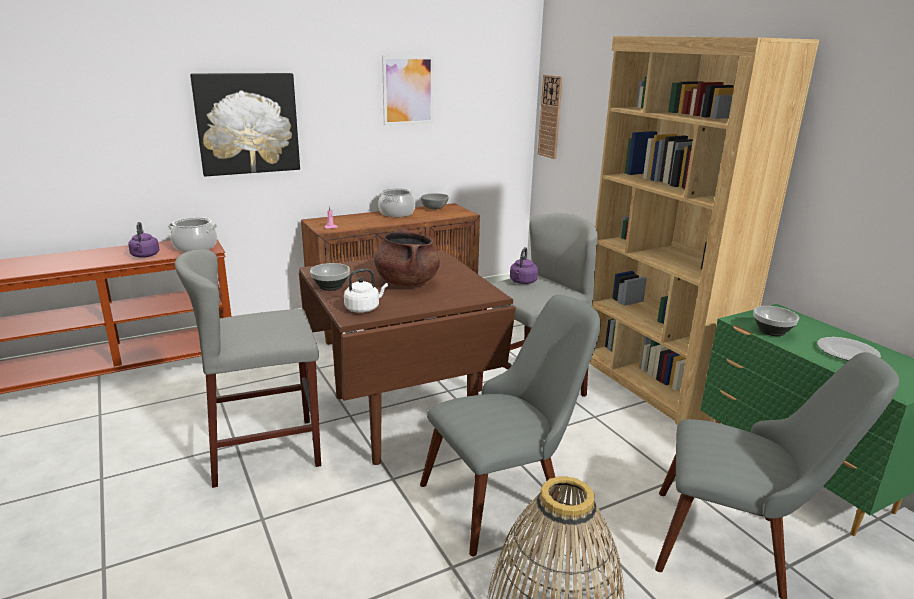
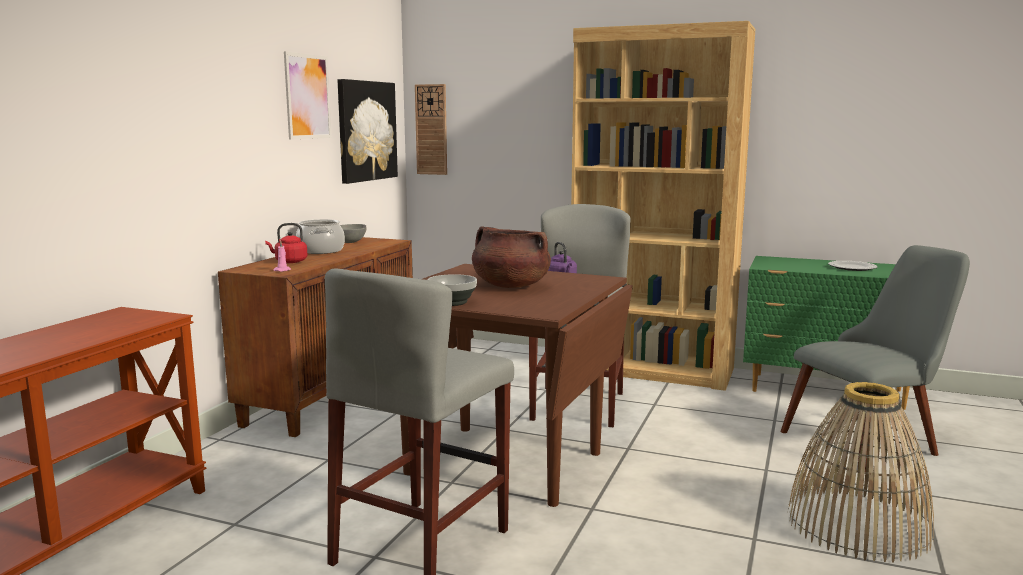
camera: 40 degrees left, 10 degrees down
(145, 256) = (80, 340): purple kettle -> none
(195, 247) = (134, 319): cooking pot -> none
(247, 123) = (153, 134): picture -> picture (366, 131)
(354, 220) = (289, 261): none -> red kettle
(364, 308) = (536, 307): white kettle -> none
(506, 495) = (697, 477): grey chair -> none
(772, 332) = (794, 268): bowl -> none

